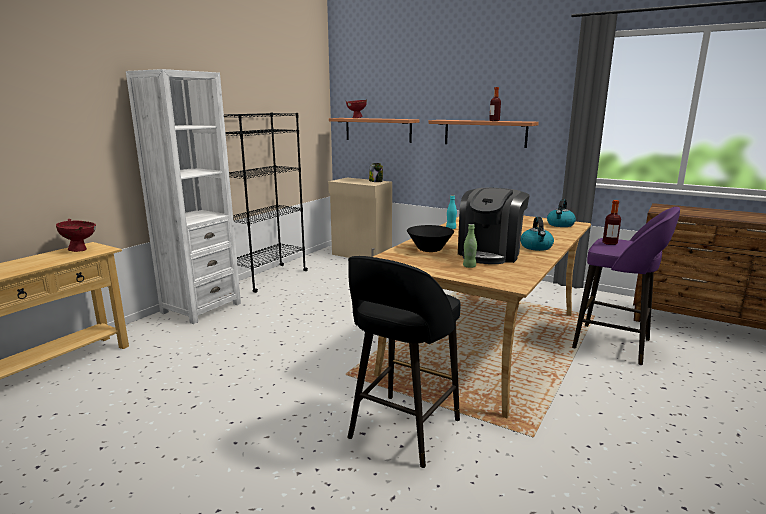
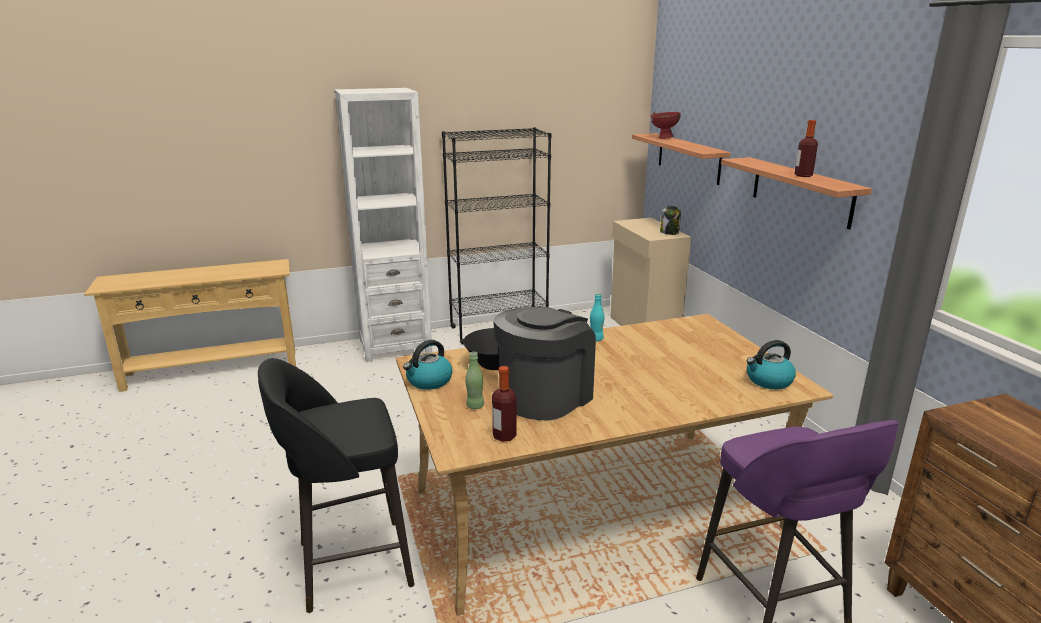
camera: 40 degrees right, 5 degrees up
(80, 249) = (264, 266): red bowl -> none
(490, 253) = (545, 396): coffee machine -> coffee machine turned 150 degrees clockwise
(536, 247) = (627, 408): kettle -> kettle (429, 381)
(609, 243) = (773, 442): bottle -> bottle (504, 436)

